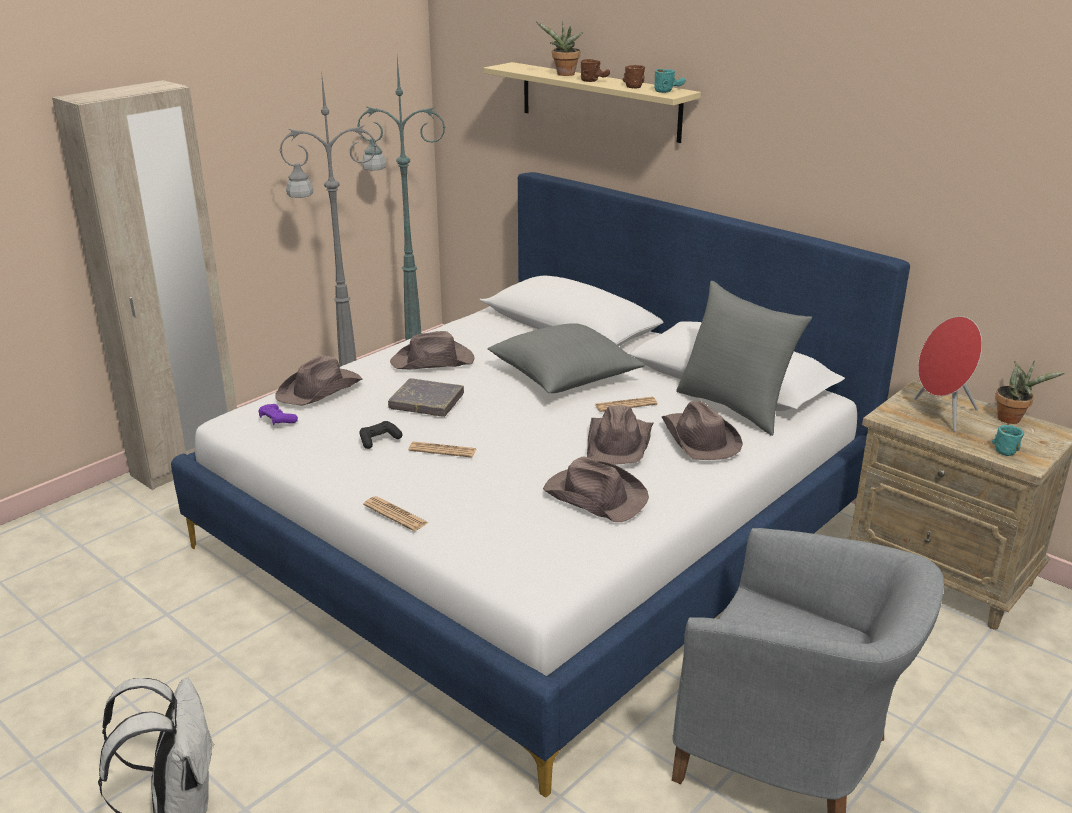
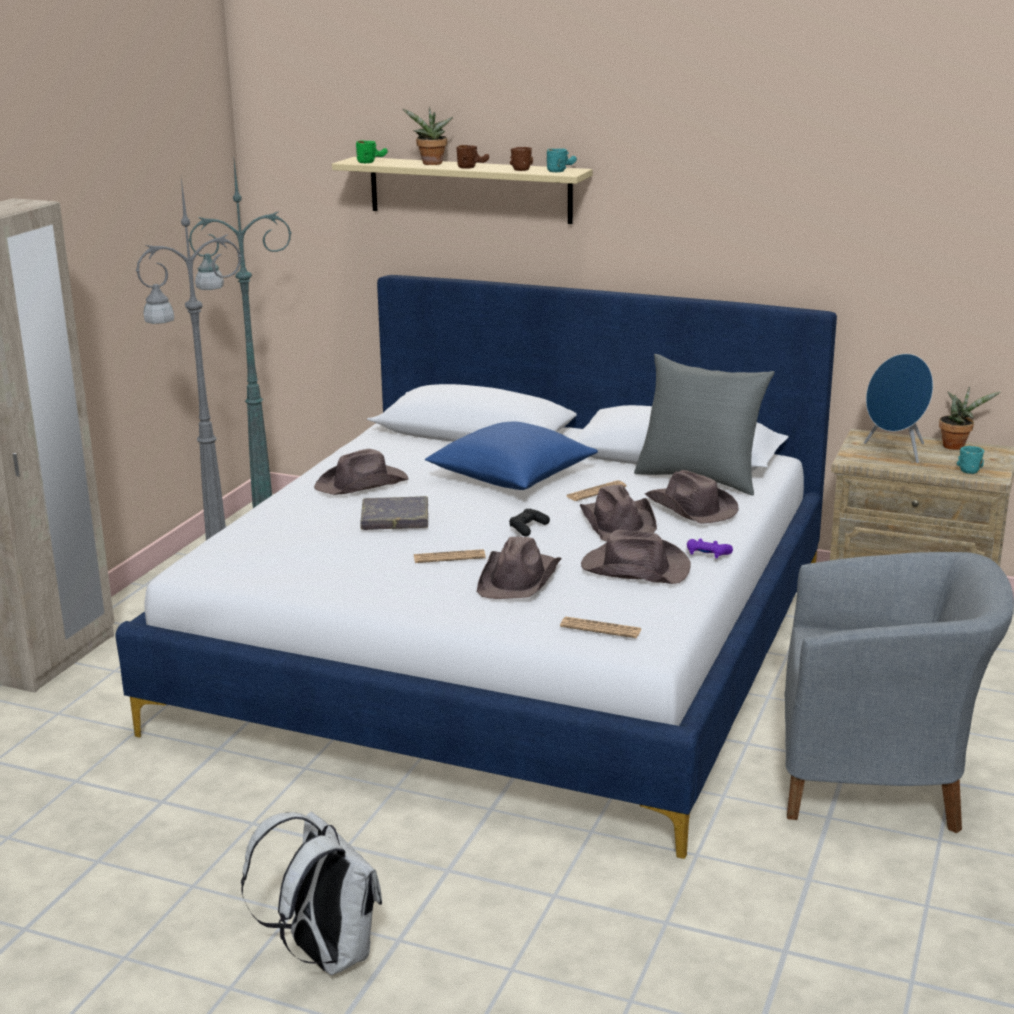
camera: 20 degrees left, 5 degrees down
(277, 420) = (246, 559): purple game controller -> purple game controller (707, 554)
(320, 389) = (267, 525): brown hat -> brown hat (519, 578)
(379, 440) = (376, 559): black game controller -> black game controller (528, 528)
(395, 514) = (455, 616): newspaper -> newspaper (600, 628)
(518, 68) = (372, 161): none -> green mug
(564, 376) = (512, 477): grey pillow -> blue pillow
(941, 415) = (896, 451): red speaker -> blue speaker

